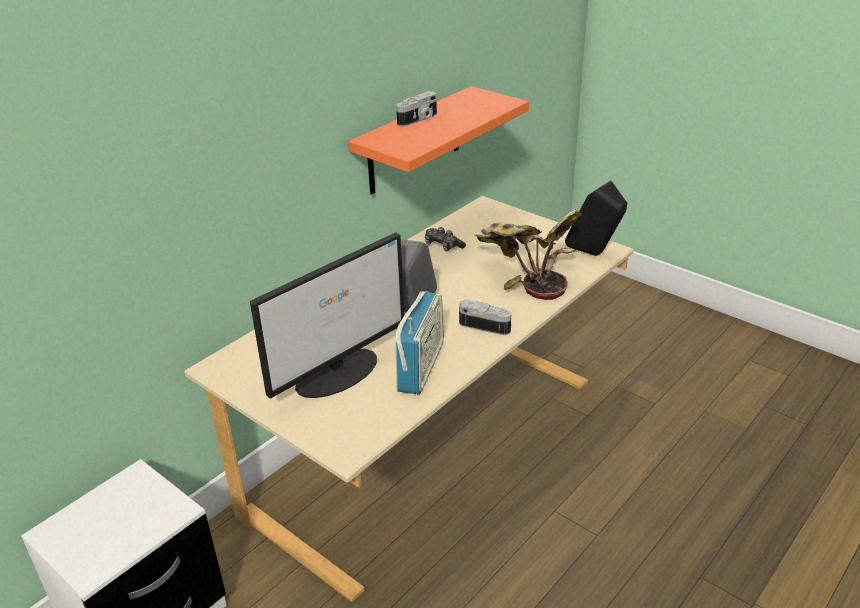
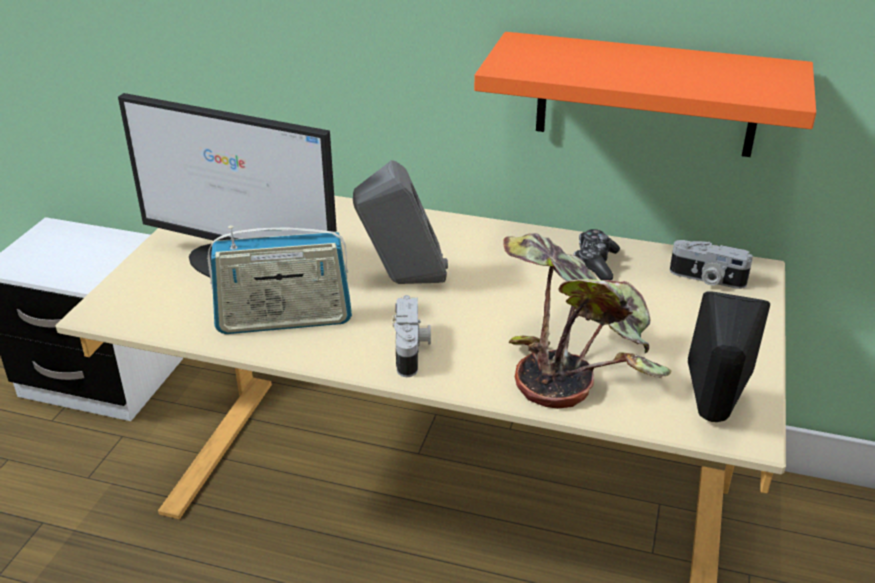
camera: 65 degrees right, 0 degrees up
(418, 119) = (625, 53): camera -> camera (706, 279)

